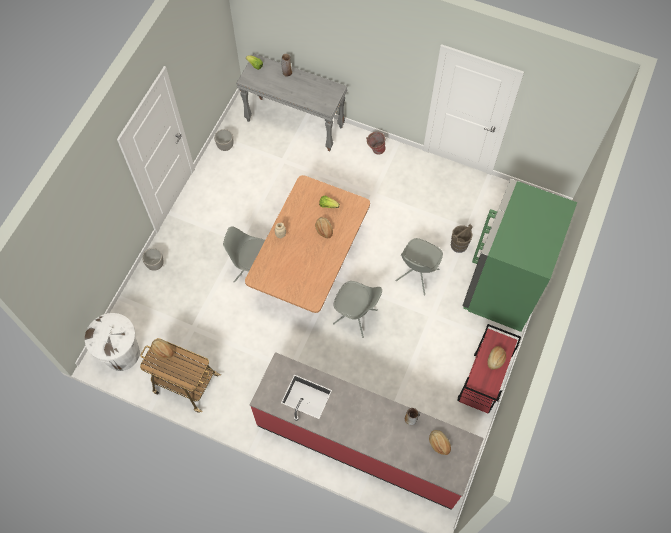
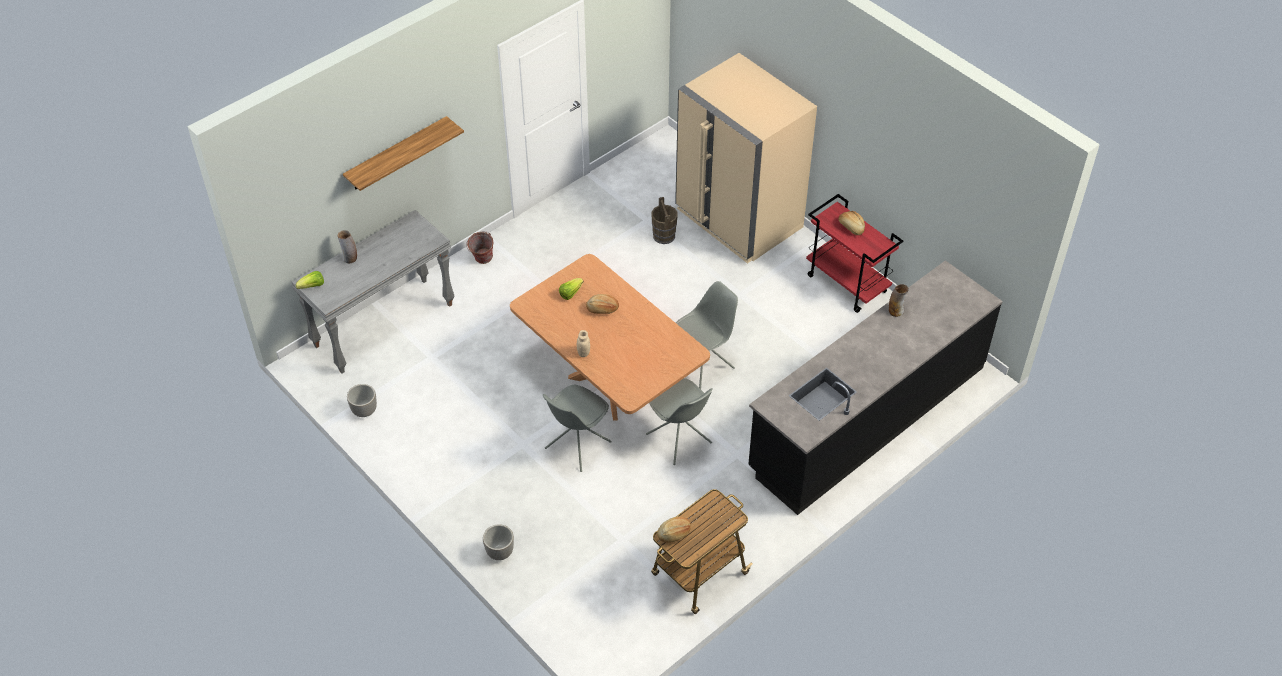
camera: 65 degrees left, 15 degrees down
(122, 353) = (615, 635): white trash can -> none
(343, 46) = (397, 154): none -> shelf
(363, 442) = (867, 417): red counter -> black counter
(416, 276) = (681, 288): grey chair -> grey chair (679, 439)
(439, 443) = (935, 298): bread -> none
(503, 285) = (738, 219): green fridge -> beige fridge

